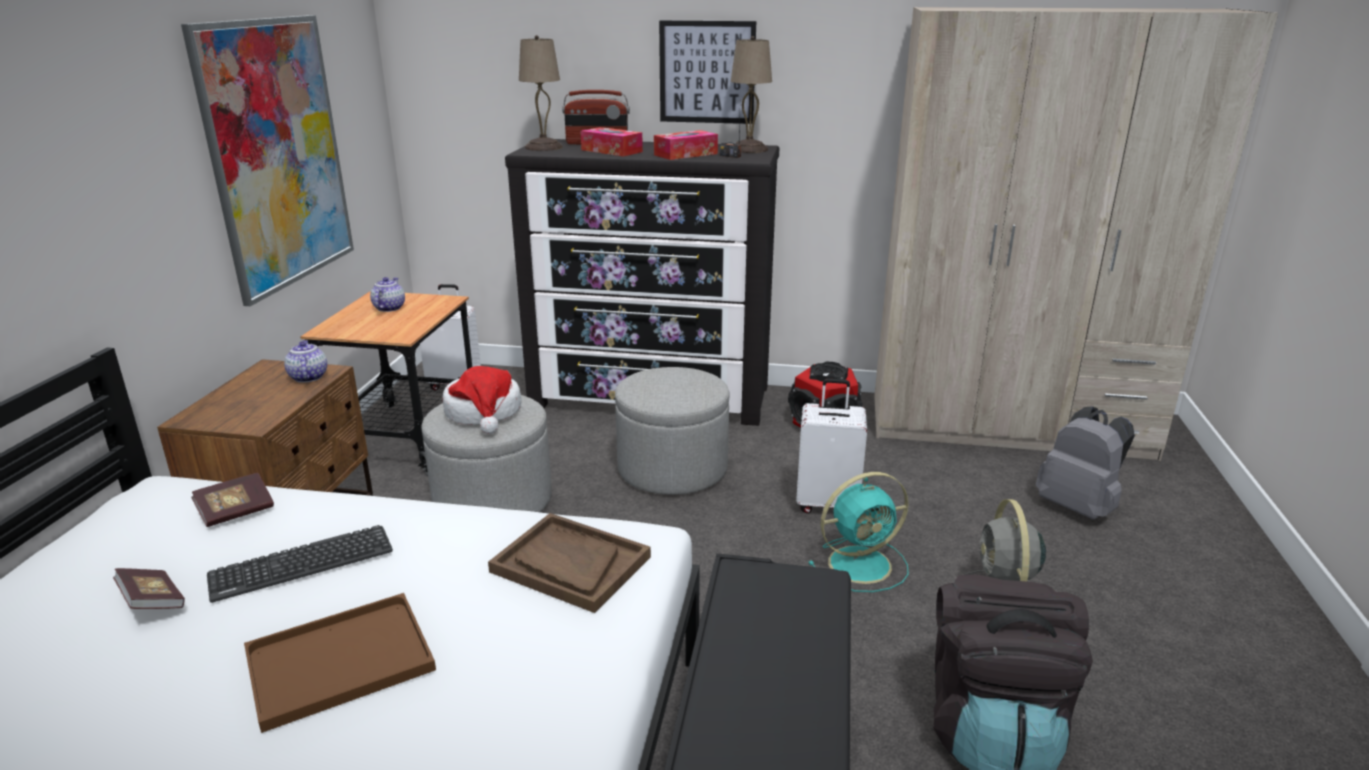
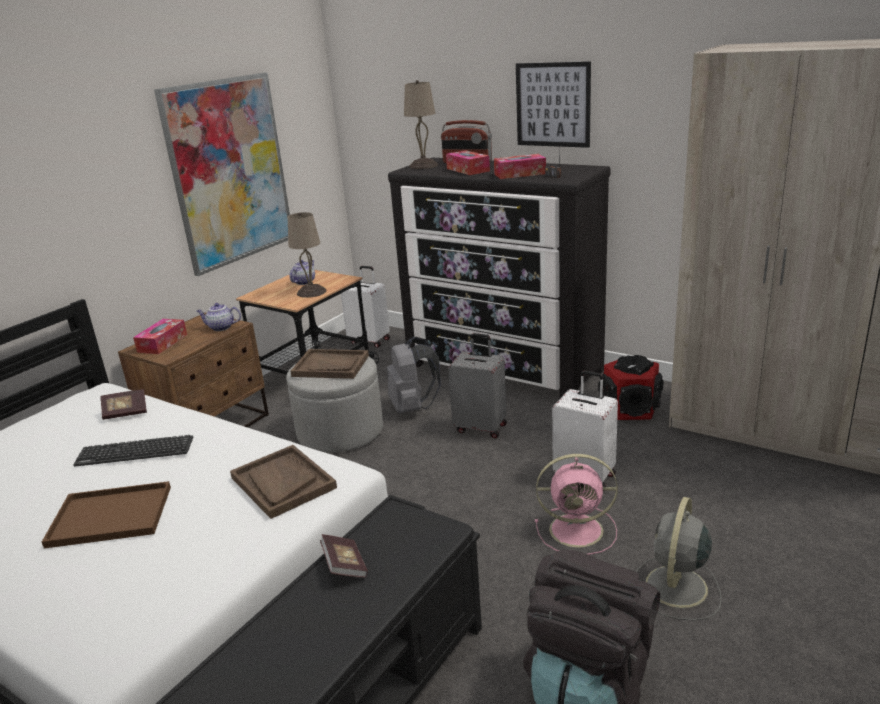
camera: 25 degrees right, 0 degrees up
(153, 602) = (49, 460): book -> book (345, 566)
(228, 407) = (162, 343): none -> tissue box
(308, 377) = (220, 327): teapot -> teapot turned 90 degrees counterclockwise
(484, 413) = (331, 366): hat -> brown tray
(672, 469) = (481, 427): grey ottoman -> grey suitcase
(748, 149) = (577, 170): beige table lamp -> beige table lamp (311, 292)
(862, 564) = (578, 530): turquoise fan -> pink fan
(1078, 507) = (819, 520): grey backpack -> grey backpack (412, 407)

